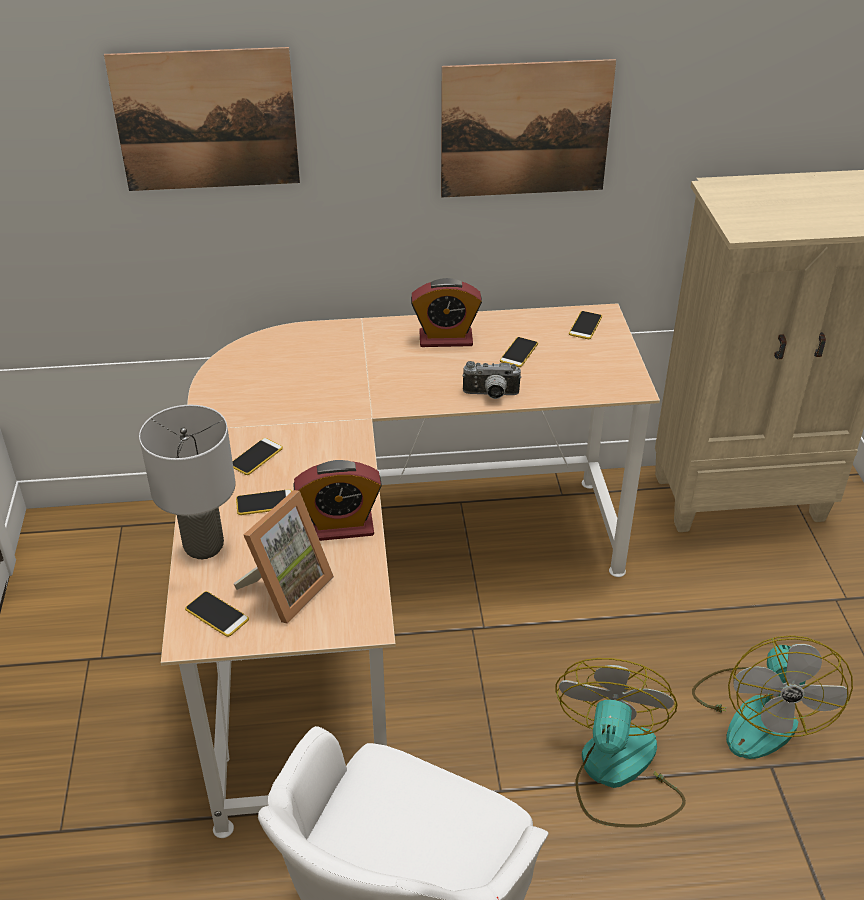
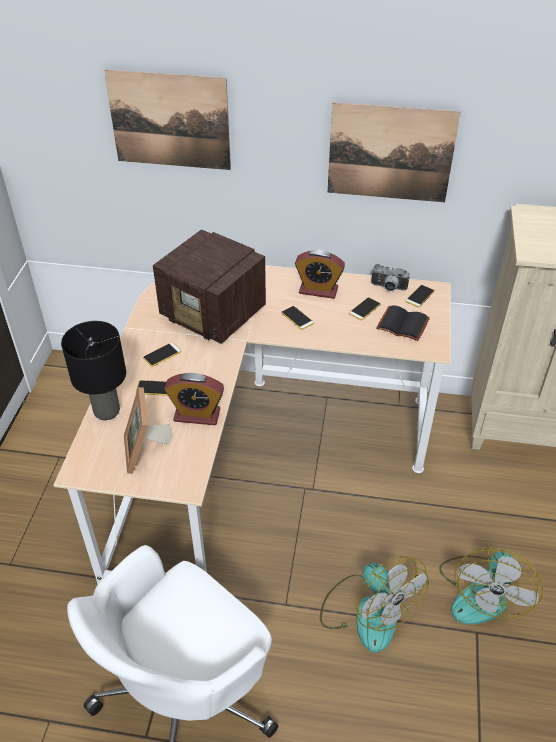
camera: 15 degrees right, 5 degrees up
(204, 546) = (107, 411): white table lamp -> black table lamp
(217, 614) = (98, 460): phone -> phone (297, 318)
(285, 589) = (146, 451): picture frame -> picture frame turned 120 degrees clockwise
(310, 392) = (214, 314): none -> radio
(491, 395) = (333, 338): camera -> camera (388, 288)
(579, 362) = (404, 324): none -> black book
(617, 773) = (367, 611): fan -> fan turned 120 degrees clockwise

